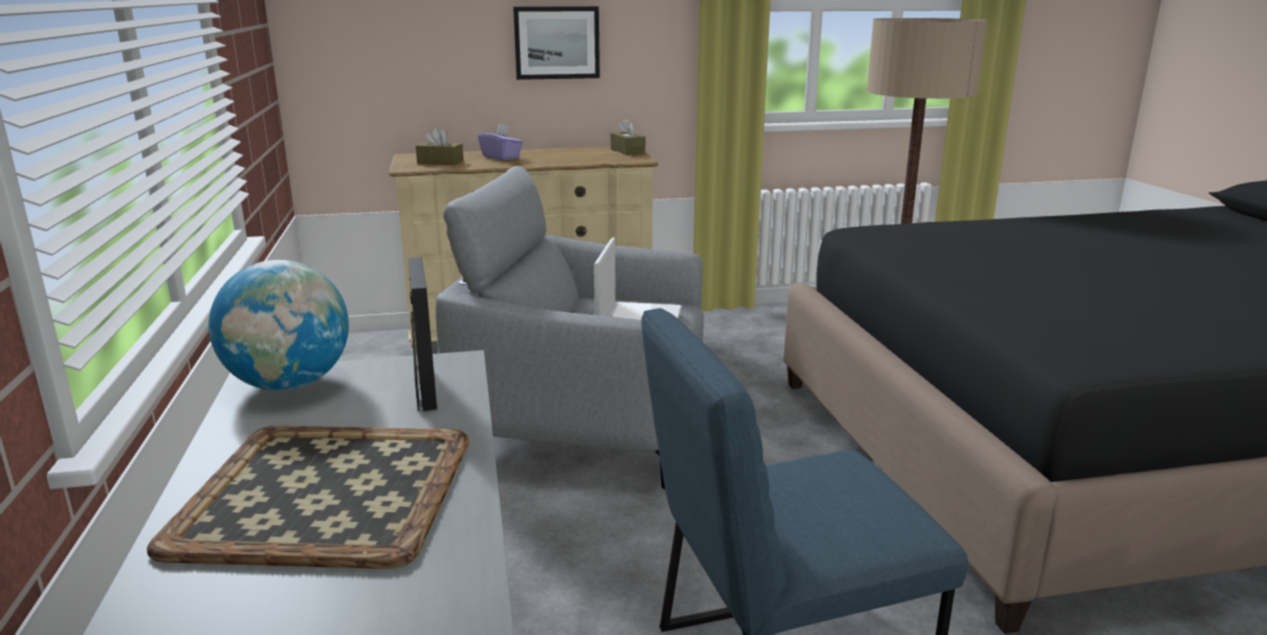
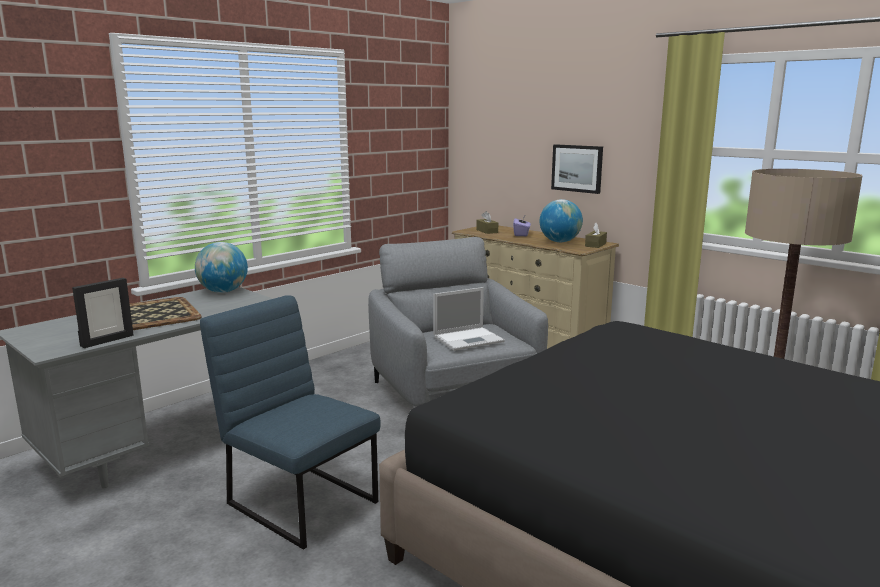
camera: 55 degrees right, 5 degrees down
(424, 388) = (238, 305): picture frame -> picture frame (107, 340)
(580, 156) = (559, 242): none -> globe

